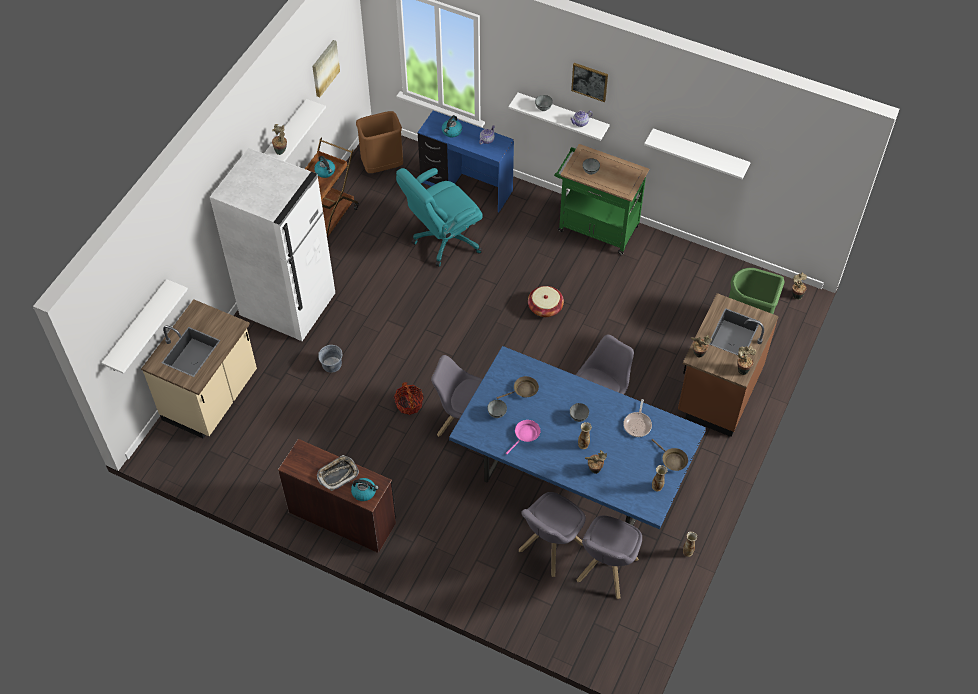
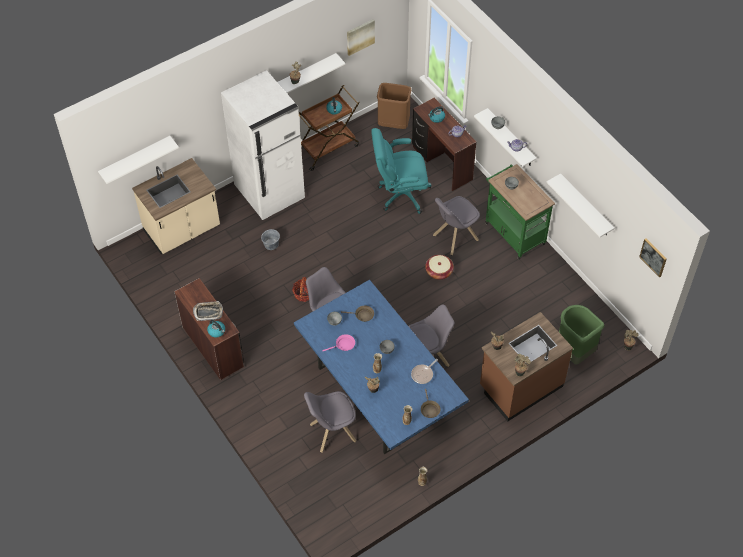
camera: 30 degrees right, 0 degrees up
(466, 187) = (441, 164): blue desk -> brown desk
(590, 81) = (528, 120): picture -> picture (653, 257)
(606, 570) = (359, 466): grey chair -> grey chair (455, 237)

